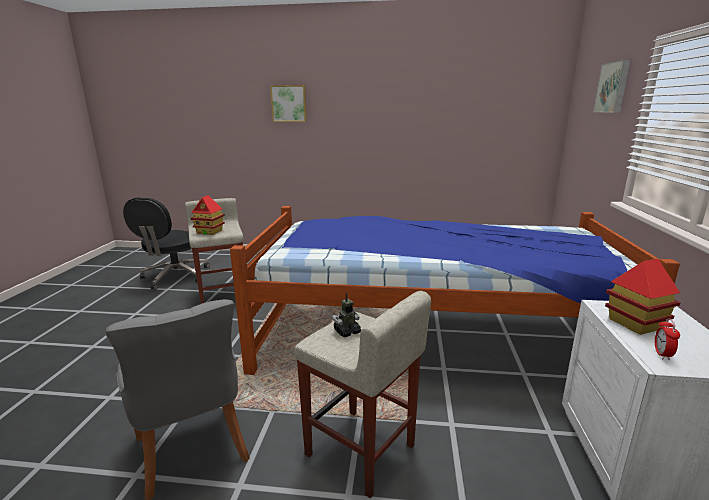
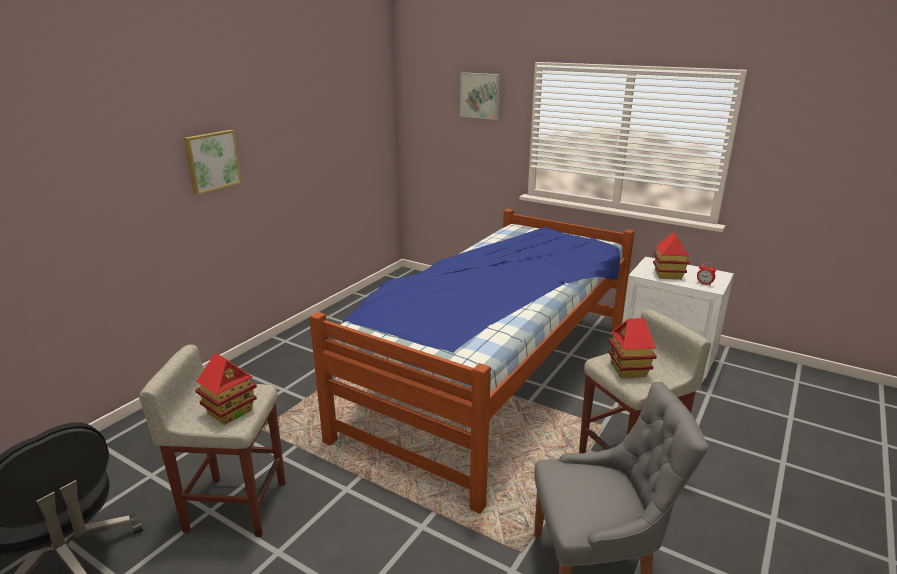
camera: 65 degrees left, 5 degrees up
(289, 103) = (101, 152): picture -> picture (211, 161)
(347, 332) = (628, 370): toy robot -> toy house

